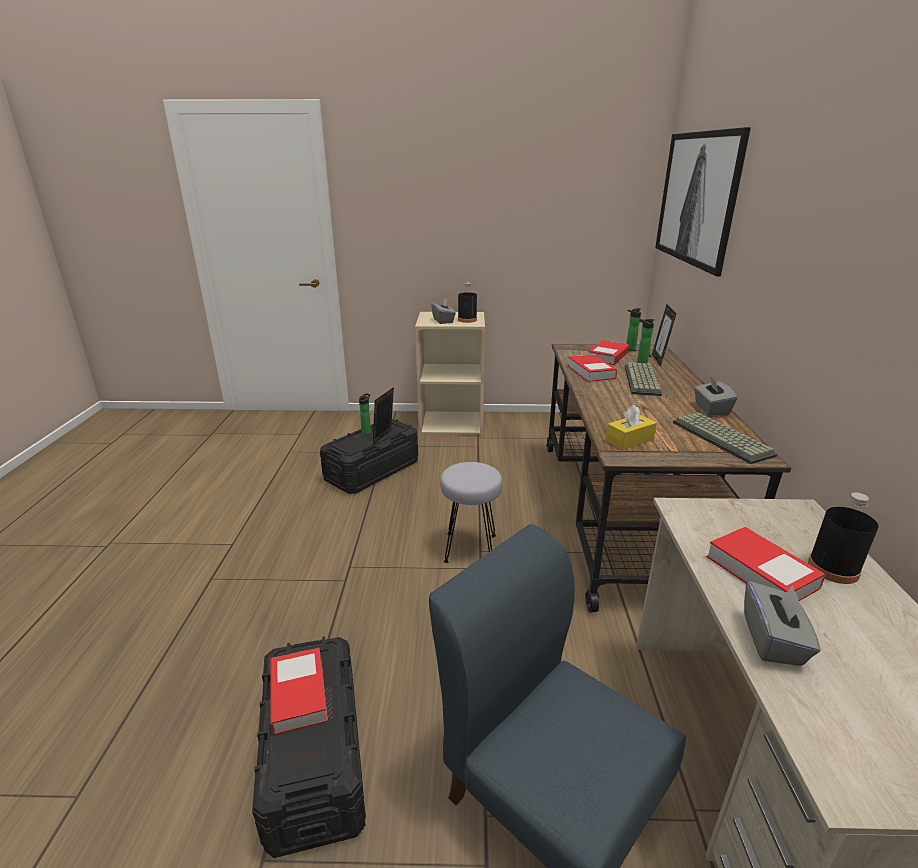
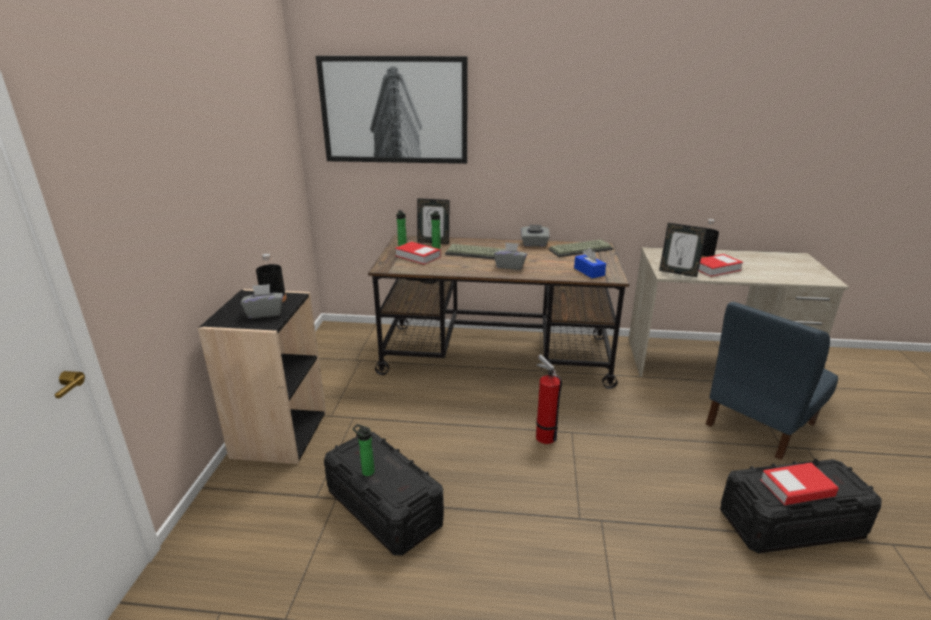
camera: 85 degrees left, 0 degrees up
(384, 438) = (390, 455): picture frame -> picture frame (678, 272)
(452, 423) = (279, 433): beige bookcase -> black bookcase
(470, 548) = (543, 436): grey stool -> fire extinguisher
(591, 372) = (456, 266): book -> none
(629, 440) = (589, 272): yellow tissue box -> blue tissue box
(773, 640) = (764, 276): grey tissue box -> grey tissue box (510, 266)

